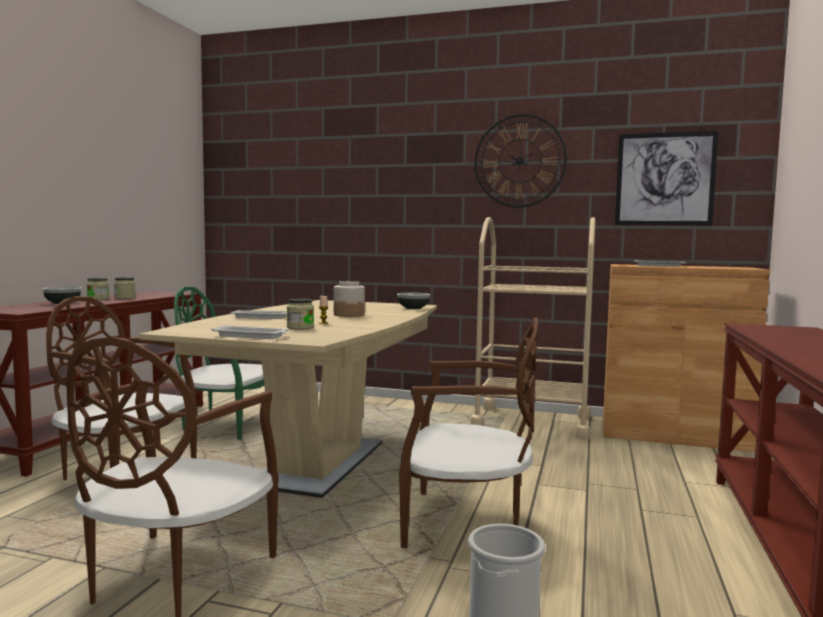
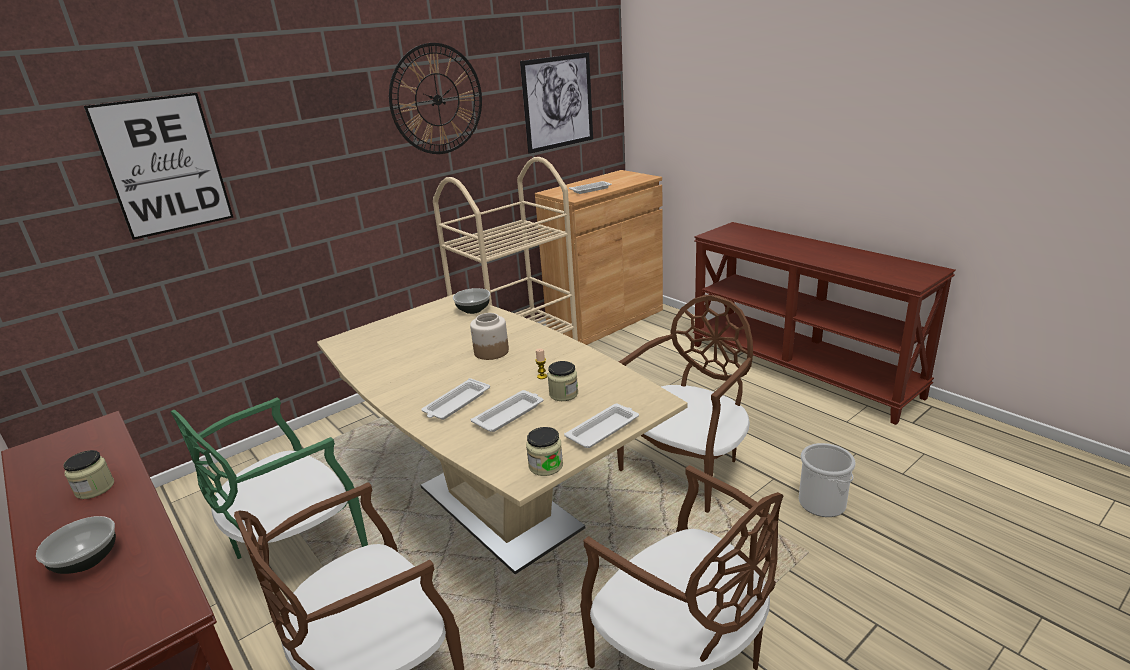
camera: 55 degrees left, 20 degrees up
(98, 299) = (68, 518): jar -> jar (545, 466)
(255, 324) = (509, 414): none -> white tray
(316, 180) = (164, 165): none -> picture

